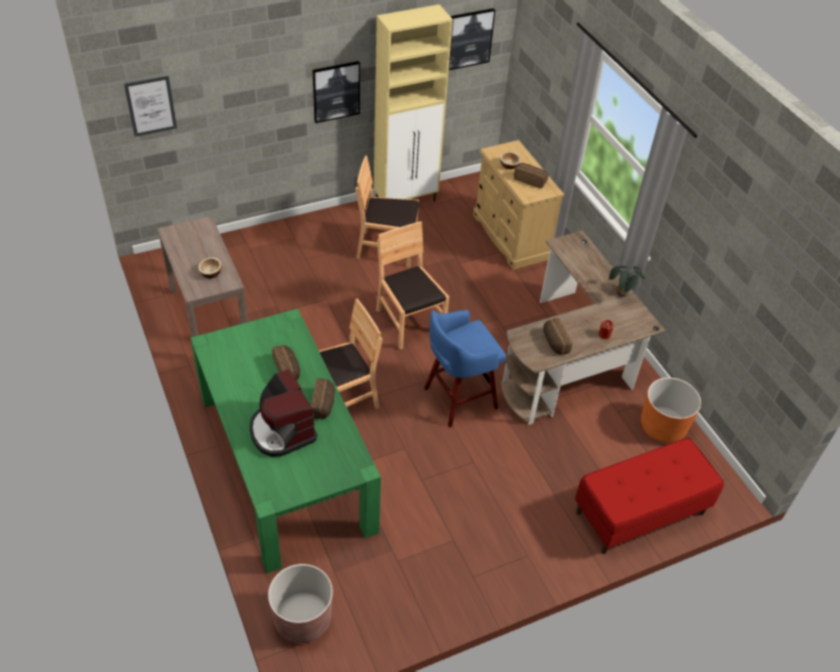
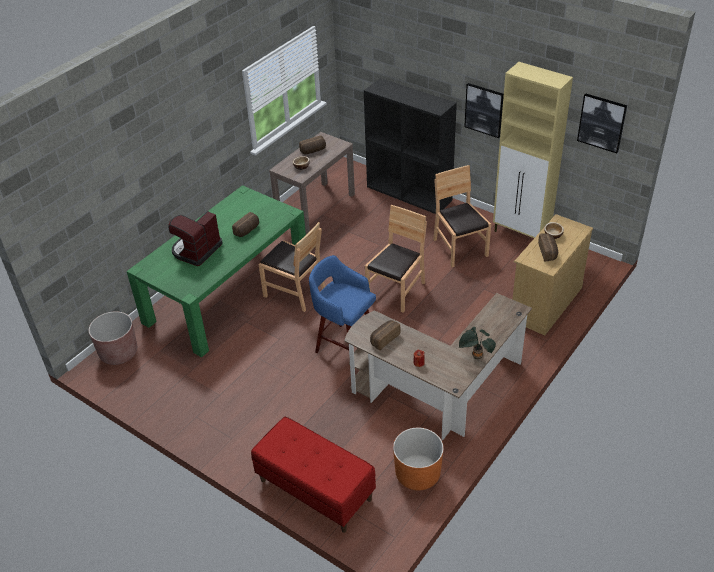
camera: 65 degrees right, 5 degrees down
(151, 106) = (361, 54): picture -> none
(265, 237) = (410, 193): none -> black bookcase
(324, 405) = (230, 257): bread -> bread (313, 151)

